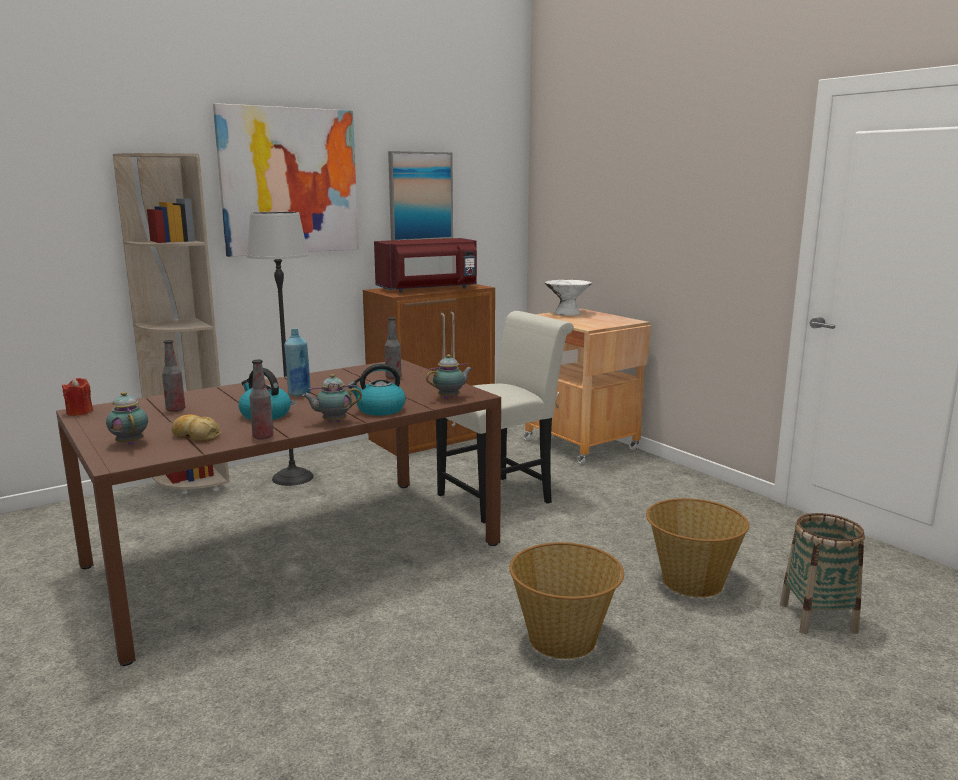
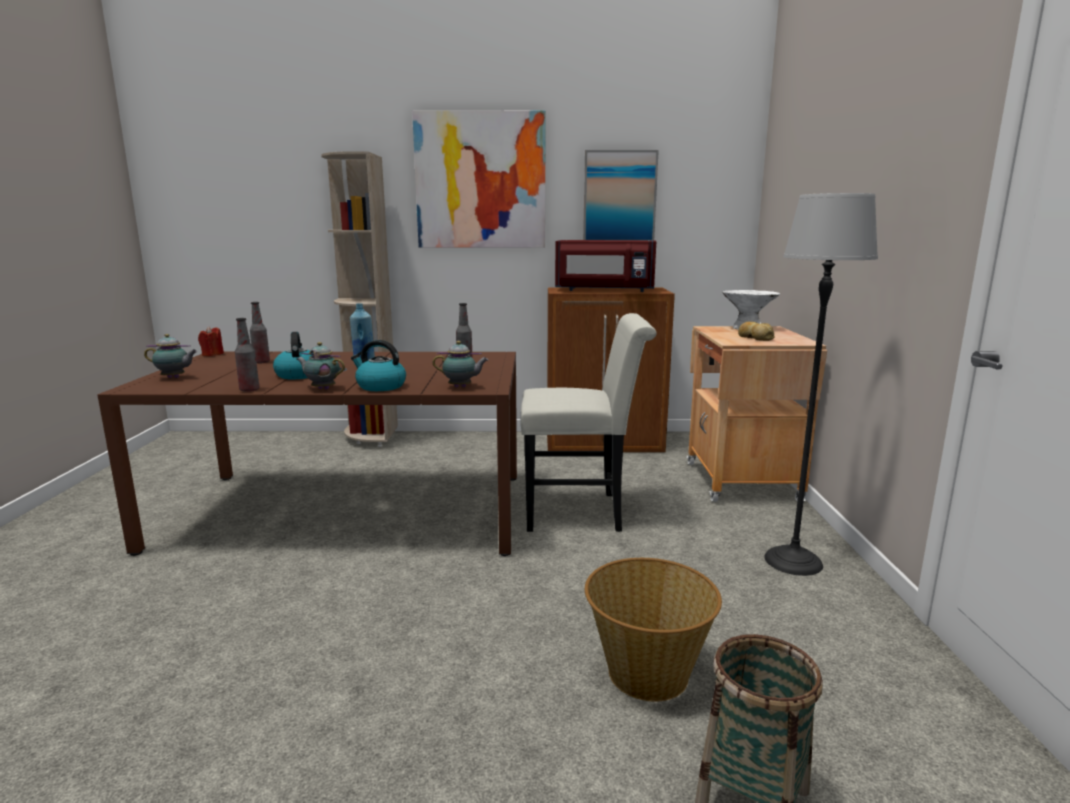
camera: 35 degrees right, 0 degrees up
(130, 443) = (175, 378): teapot -> teapot turned 90 degrees clockwise
(196, 436) = (218, 381): bread -> bread (755, 337)
(293, 477) = (443, 450): floor lamp -> floor lamp (793, 561)
(564, 639) = (419, 674): basket -> none

